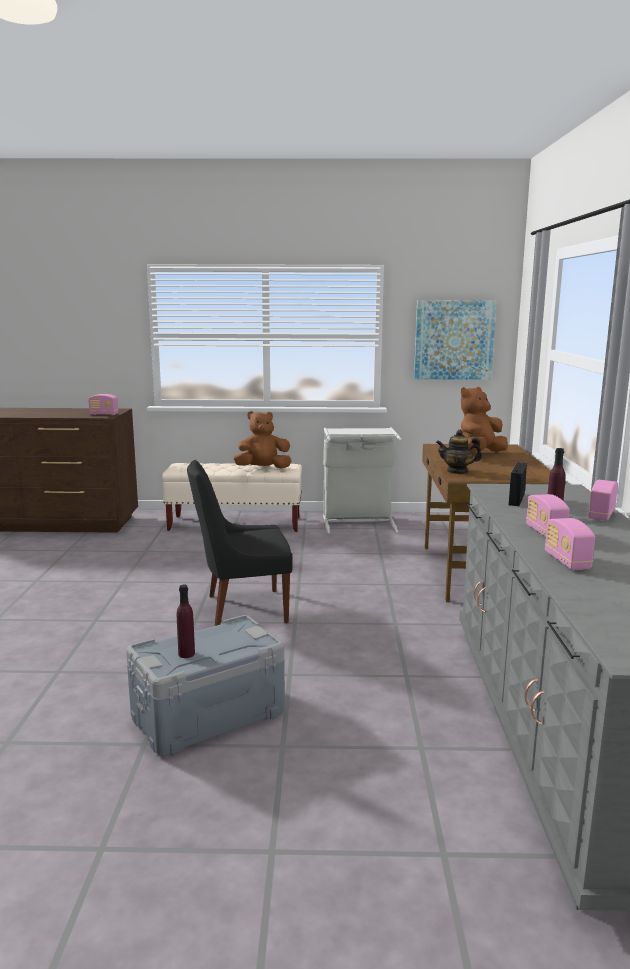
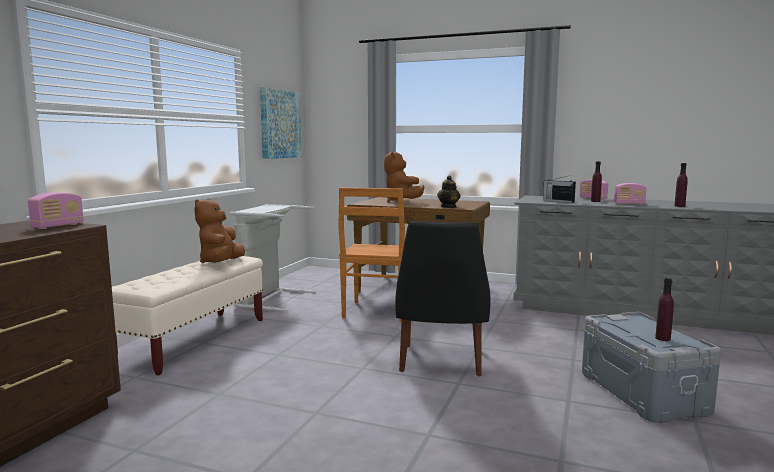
camera: 70 degrees left, 5 degrees down
(364, 565) = (376, 312): none -> brown chair
(566, 561) = (679, 206): radio -> purple bottle

